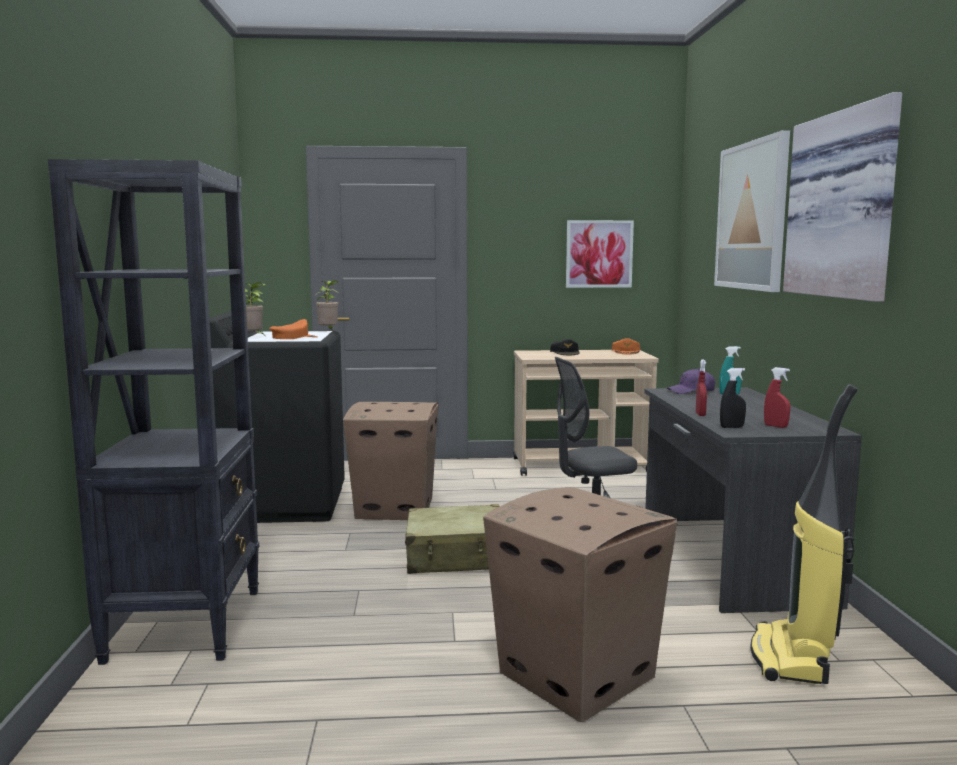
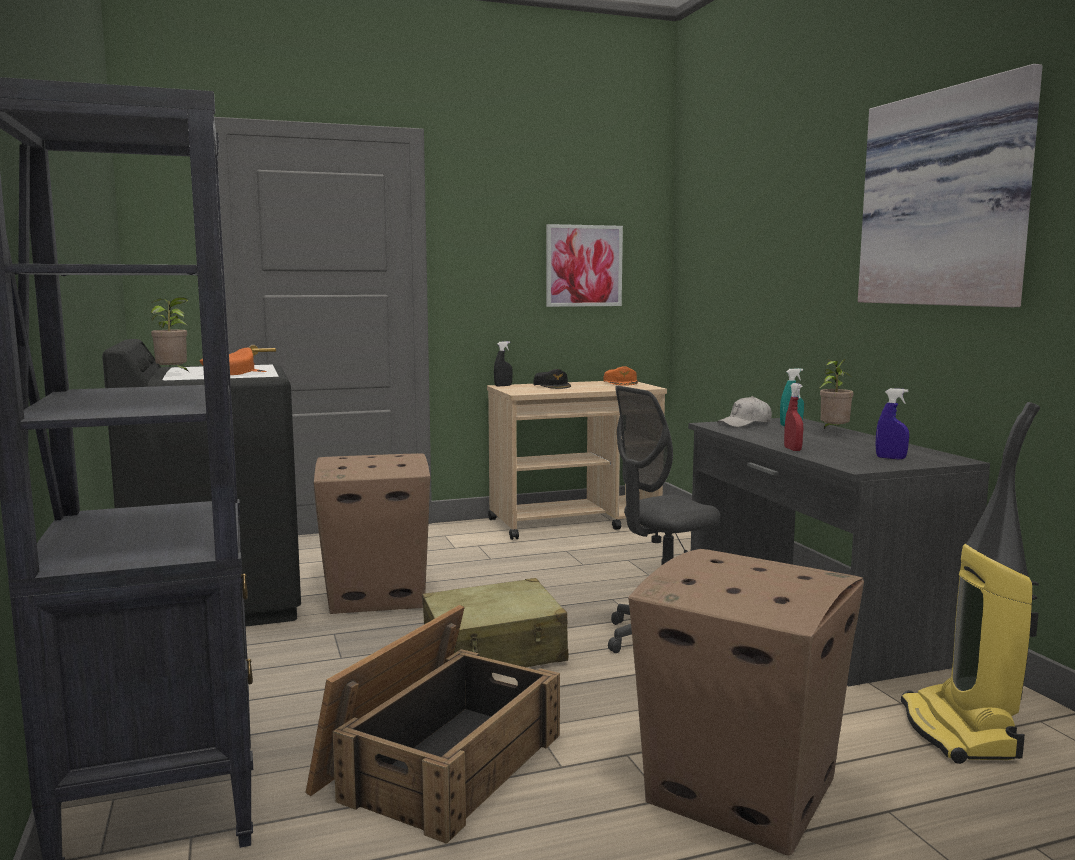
camera: 15 degrees left, 0 degrees up
(328, 332) = (270, 365): potted plant -> potted plant (833, 432)
(372, 626) = (439, 761): none -> crate
(691, 391) = (745, 423): purple cap -> white cap
(732, 427) = (846, 462): black spray bottle -> black spray bottle (503, 386)
(751, 216) = (793, 217): picture -> none
(775, 426) = (890, 458): red spray bottle -> blue spray bottle

